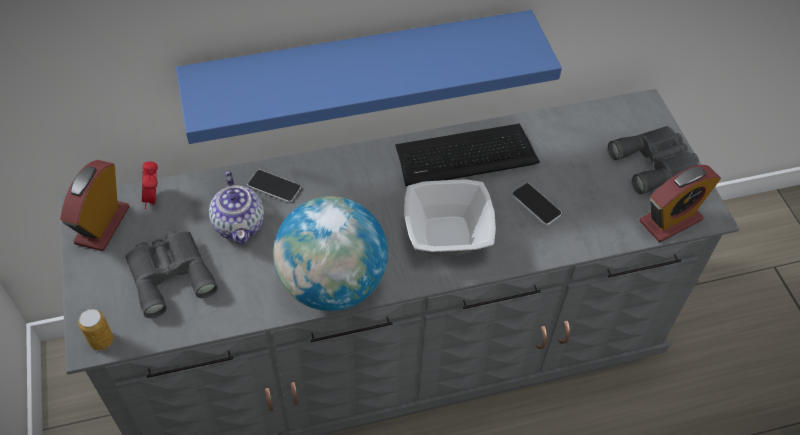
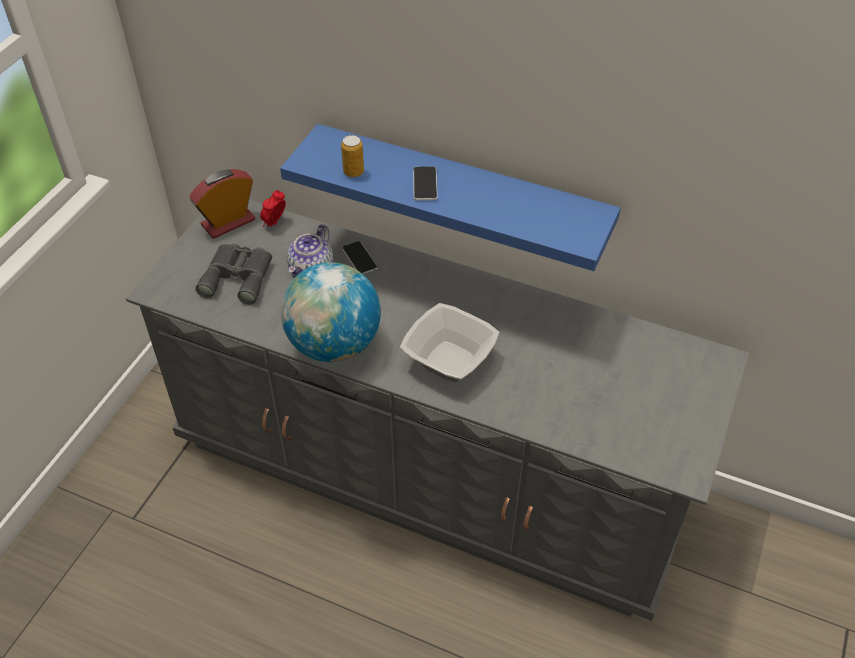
camera: 40 degrees right, 5 degrees down
(101, 341) = (161, 292): can -> can (353, 172)
(465, 156) = (522, 314): keyboard -> none
(536, 204) = (542, 380): phone -> phone (425, 184)
(656, 163) = (682, 408): grey binoculars -> none
(670, 220) = (646, 458): alarm clock -> none

